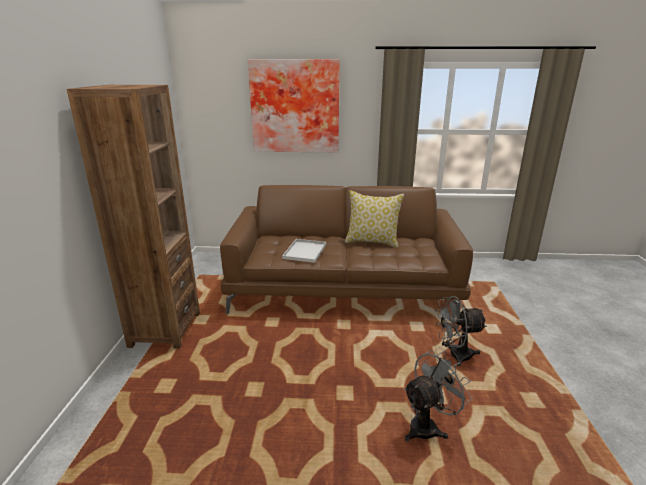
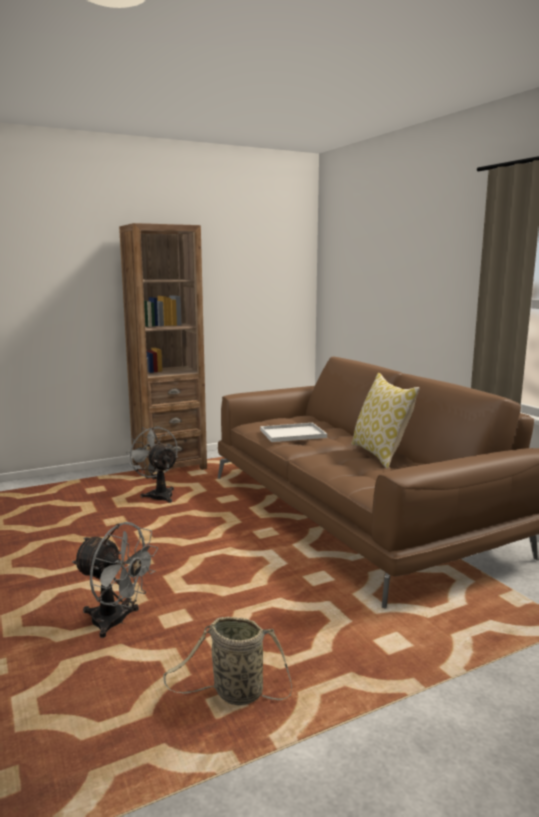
camera: 60 degrees right, 10 degrees down
(295, 107) = (403, 262): picture -> none
(454, 355) = (279, 619): grey fan -> grey fan (158, 495)
(522, 394) = (234, 693): none -> basket

